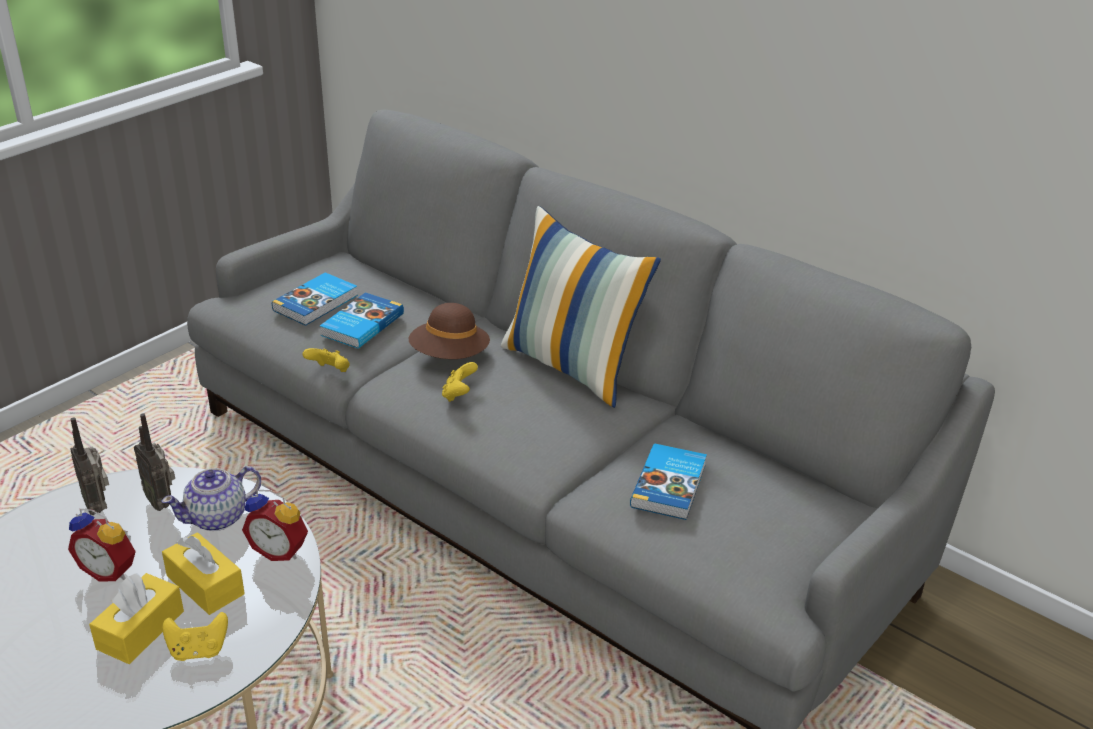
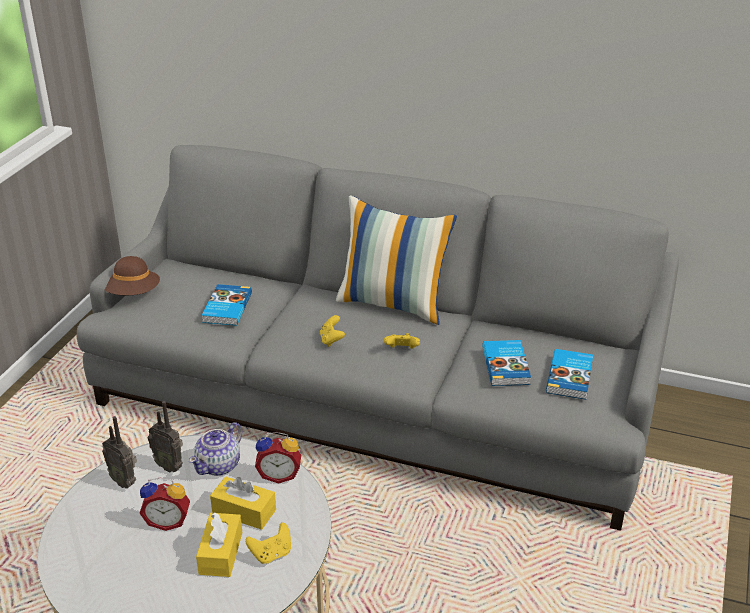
camera: 20 degrees left, 0 degrees up
(317, 303) = (182, 300): book -> book (570, 377)
(330, 371) = (225, 346): yellow game controller -> yellow game controller (402, 350)
(450, 356) = (305, 316): brown hat -> brown hat (133, 294)

